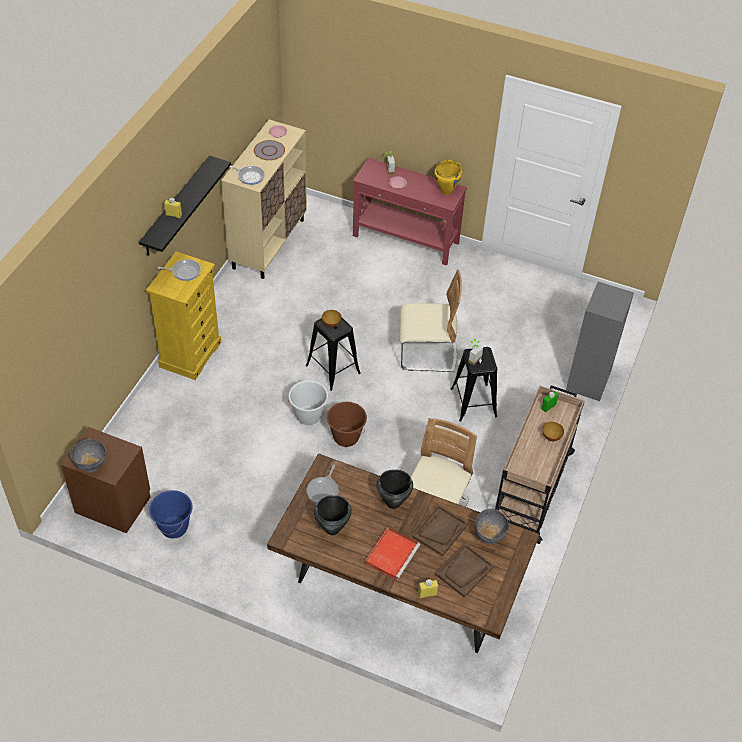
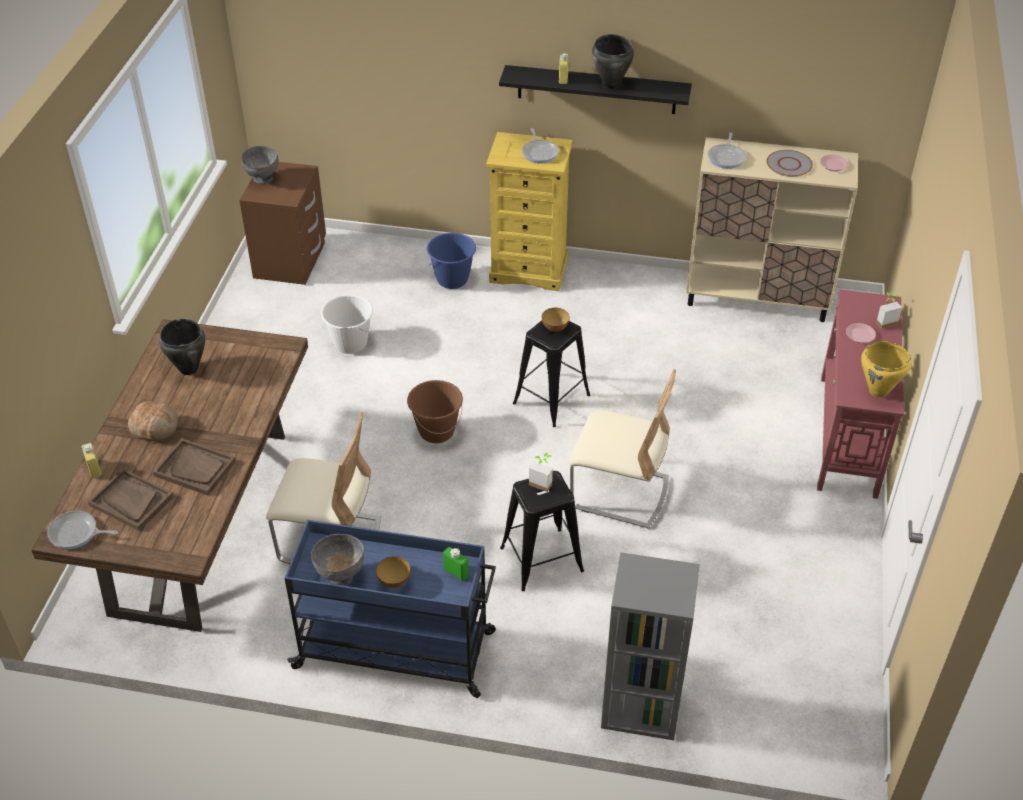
camera: 80 degrees right, 5 degrees down
(174, 527) = (266, 311): blue bucket -> blue bucket (452, 280)
(308, 416) = (462, 390): white bucket -> white bucket (350, 343)
(323, 490) = (247, 351): frying pan -> frying pan (76, 533)
(392, 503) = (236, 416): black cooking pot -> black cooking pot (611, 84)
(392, 554) = (155, 427): red tray -> bread
(427, 353) = (619, 493): beige chair -> beige chair turned 60 degrees counterclockwise
(489, 537) = (189, 520): grey bowl -> grey bowl (341, 576)
(532, 487) = (397, 650): beige cart -> blue cart

